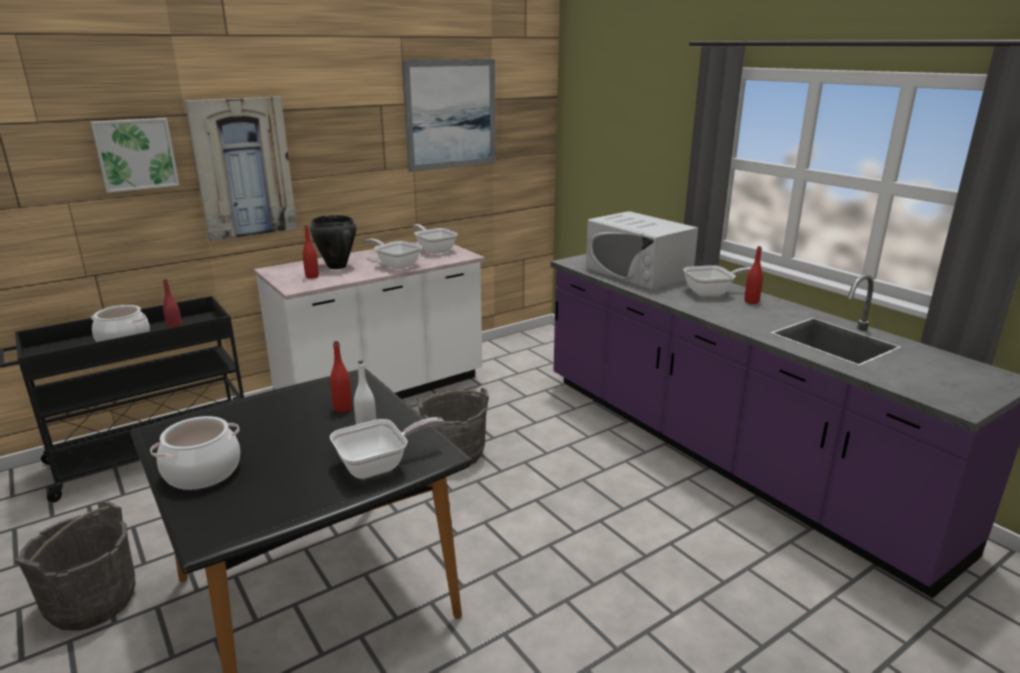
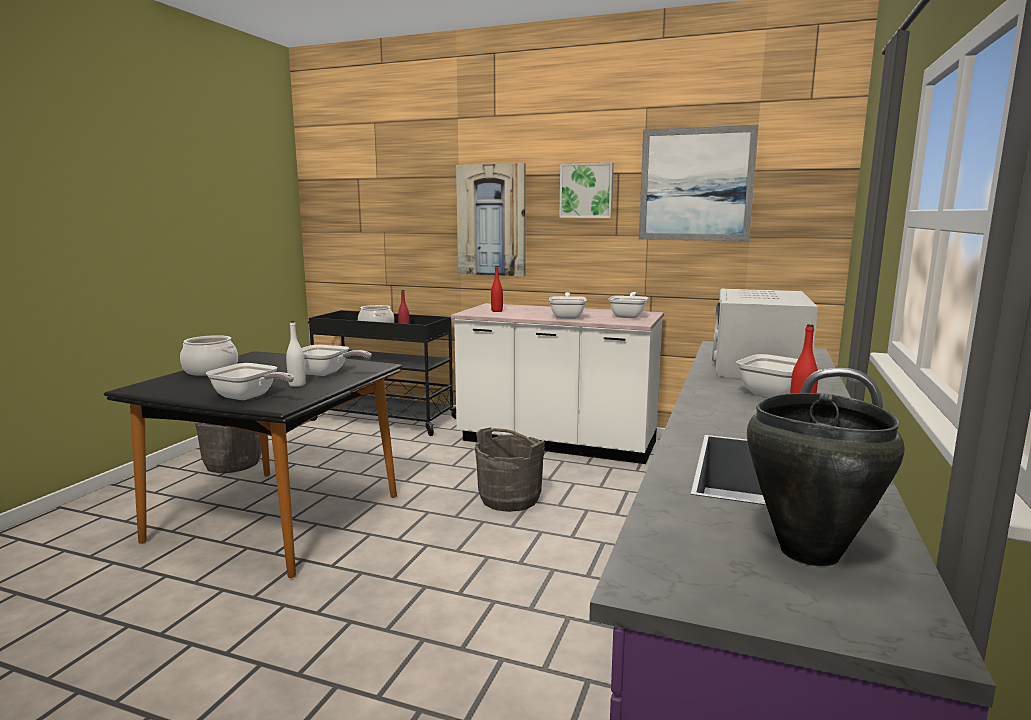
camera: 55 degrees right, 10 degrees down
(136, 154) = (423, 203): picture -> picture (586, 191)
(336, 266) = (529, 310): black cooking pot -> black cooking pot (808, 552)
(343, 408) = (326, 373): red bottle -> frying pan

